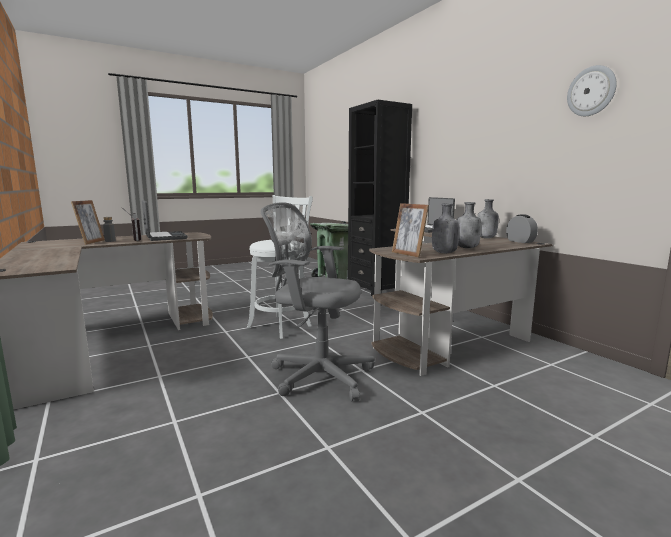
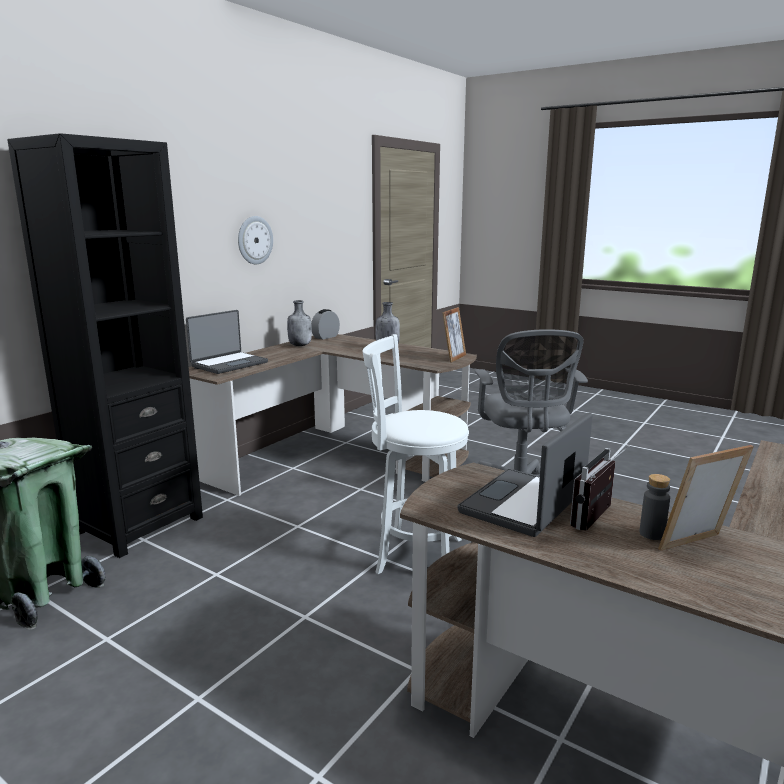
camera: 115 degrees left, 5 degrees up
(443, 252) = (428, 351): grey bottle -> none
(591, 91) = (328, 191): wall clock -> wall clock (254, 240)

